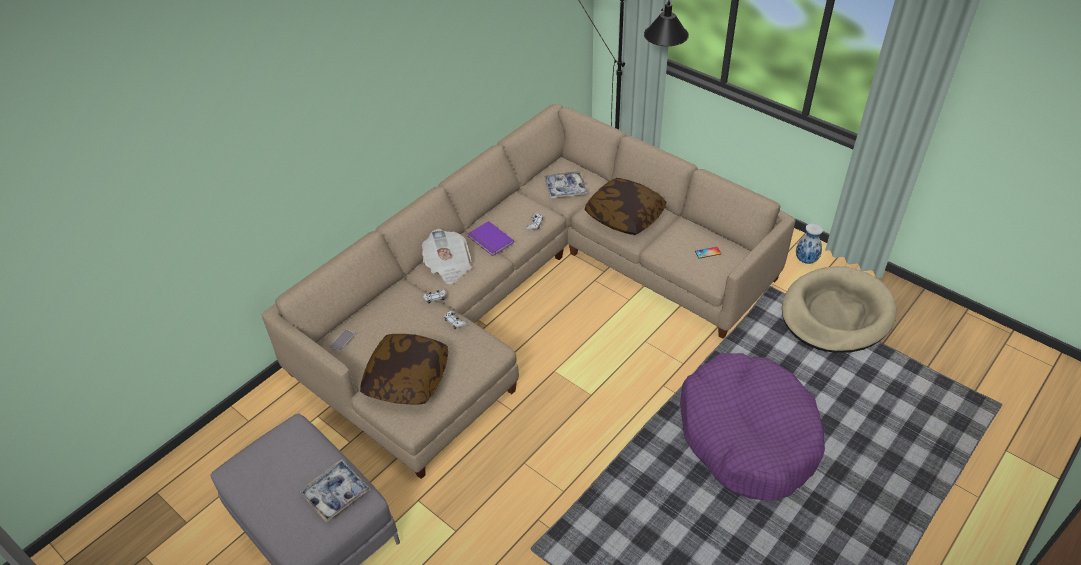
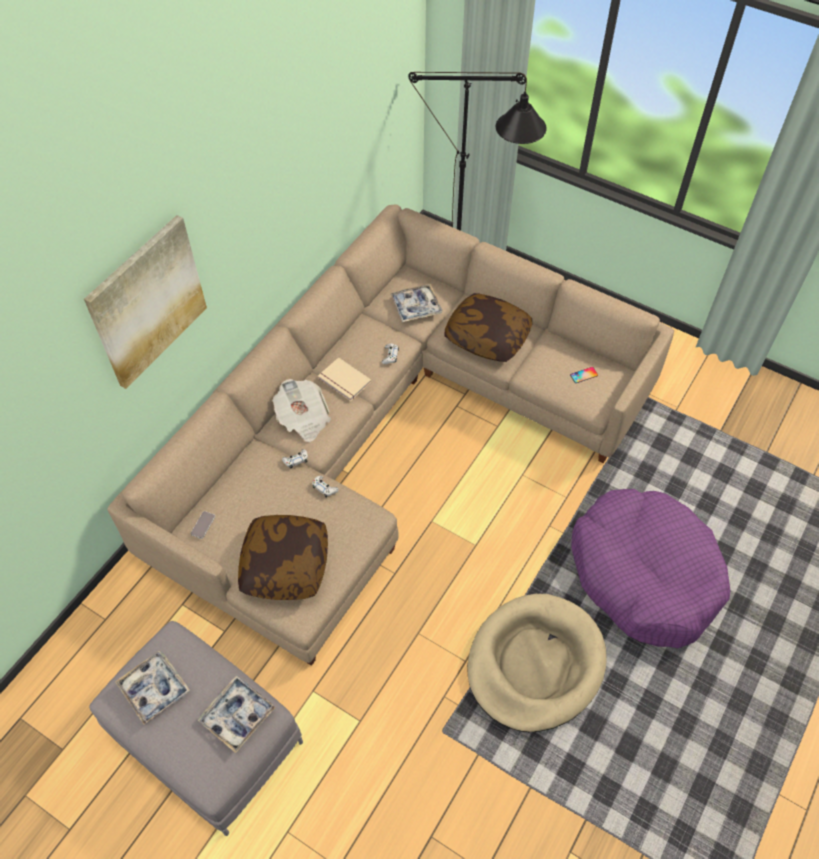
camera: 10 degrees left, 10 degrees up
(268, 463) = (154, 689): none -> tray
(314, 130) = (147, 302): none -> picture
(489, 240) = (343, 381): purple book -> beige book
(806, 260) = (676, 360): vase -> none
(836, 313) = (715, 421): beige dog bed -> beige dog bed (535, 664)

